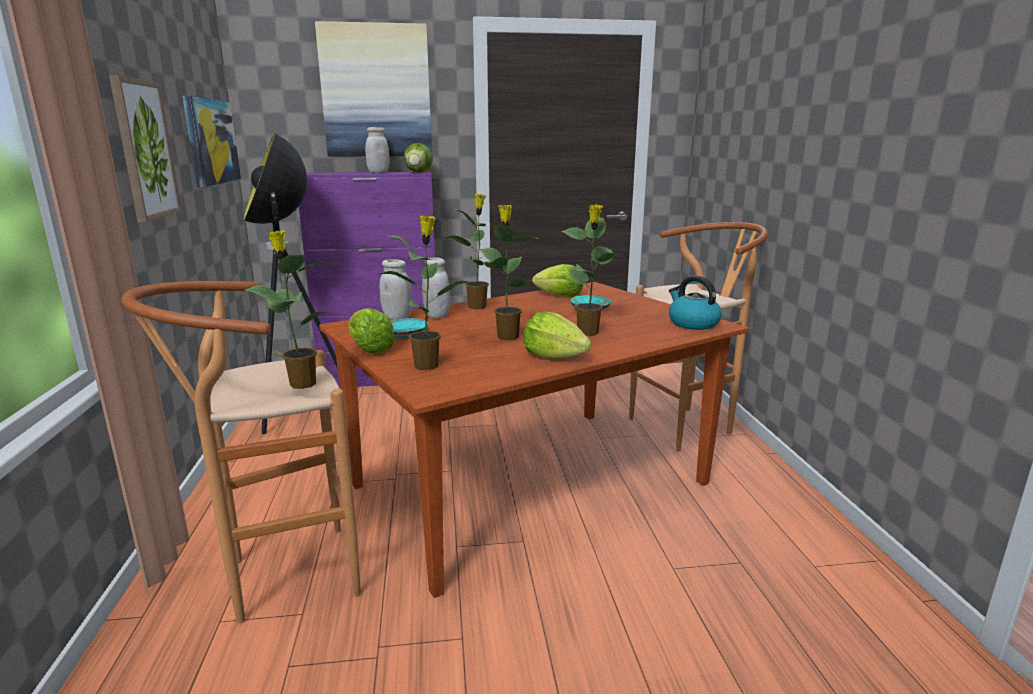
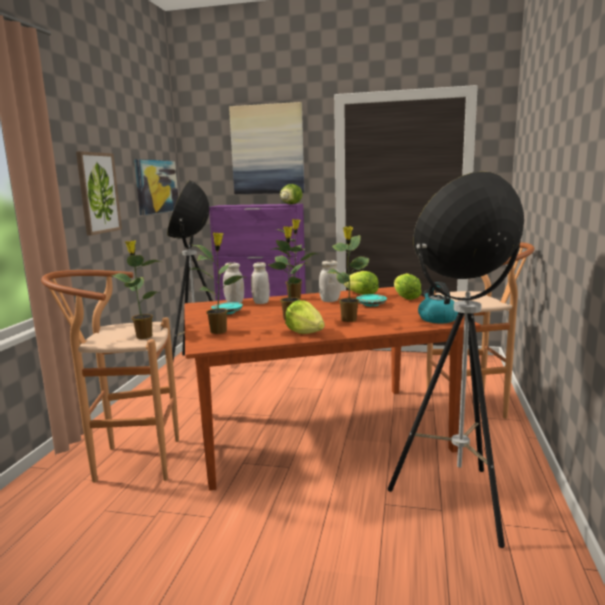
camera: 20 degrees right, 5 degrees down
(369, 349) = (196, 319): lettuce -> lettuce (405, 297)
(378, 172) = (264, 204): white jar -> white jar (330, 300)
(751, 549) = (457, 503): none -> floor lamp

